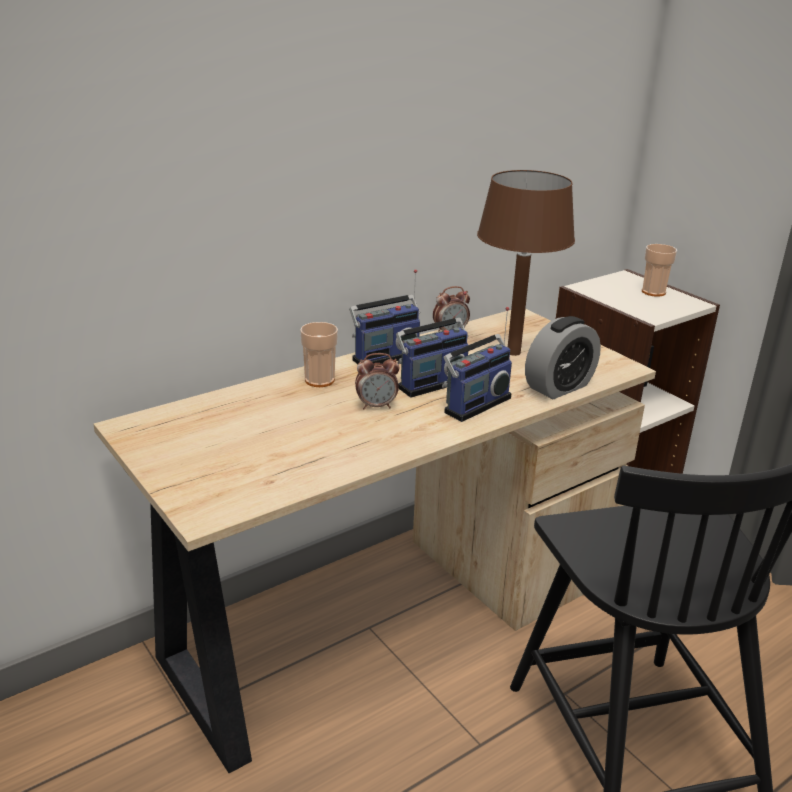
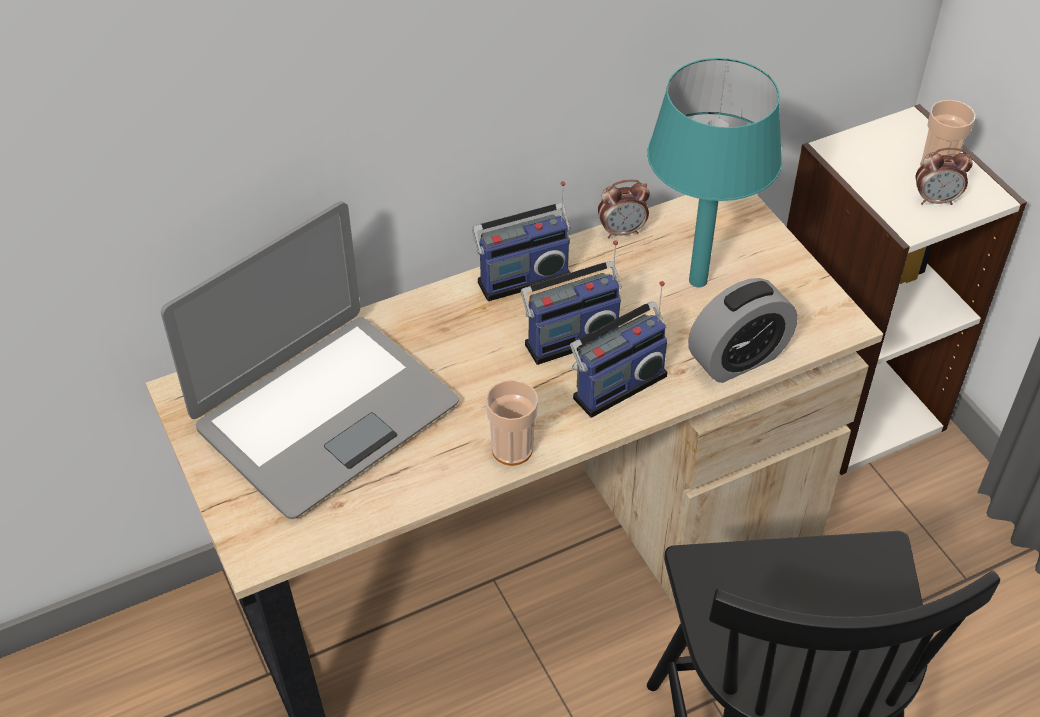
camera: 10 degrees right, 20 degrees up
(248, 432) = (324, 414): none -> laptop
(319, 380) = (428, 321): cup -> cup (512, 449)
(376, 406) = (490, 378): alarm clock -> alarm clock (936, 200)
(513, 352) = (697, 281): brown table lamp -> turquoise table lamp

